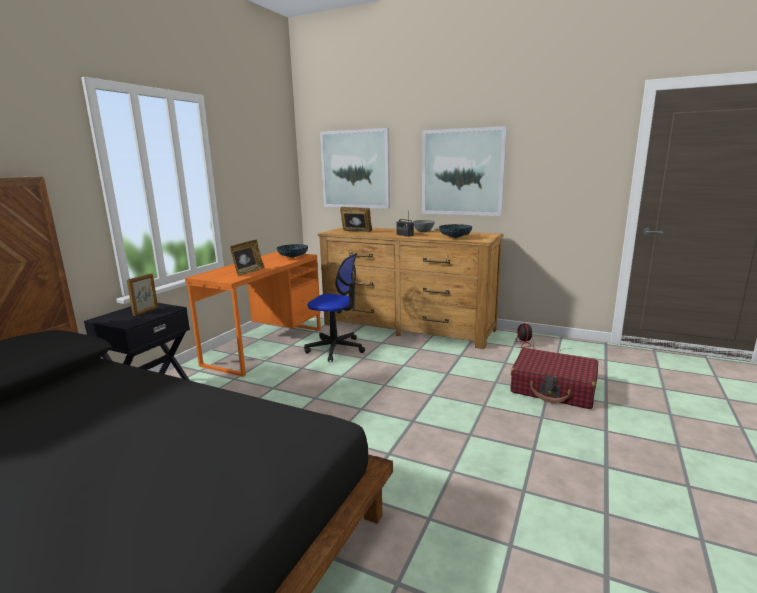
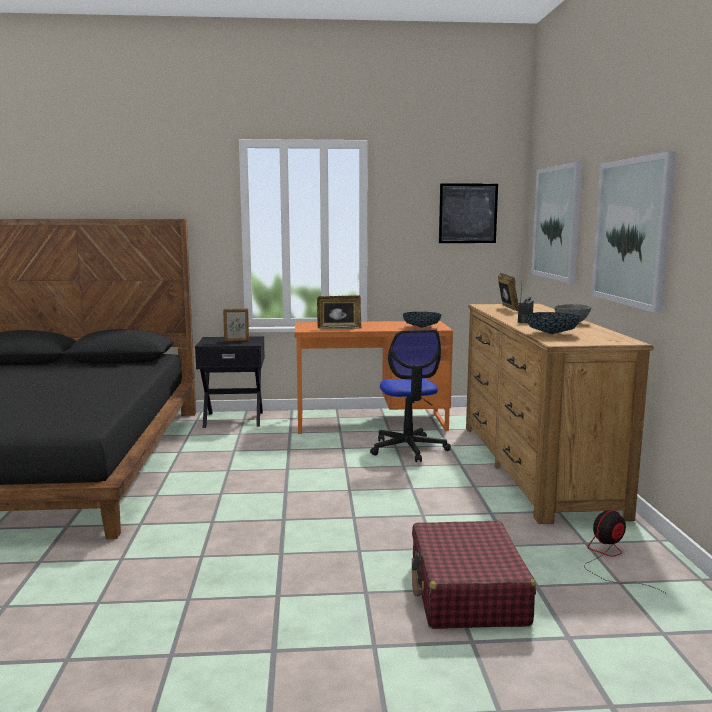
camera: 60 degrees right, 5 degrees down
(271, 164) = (468, 213): none -> picture

